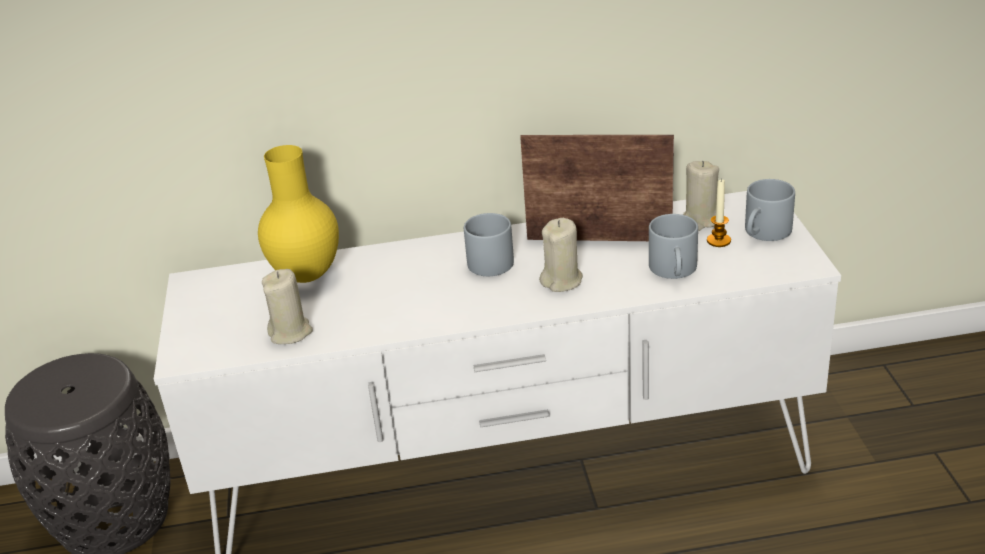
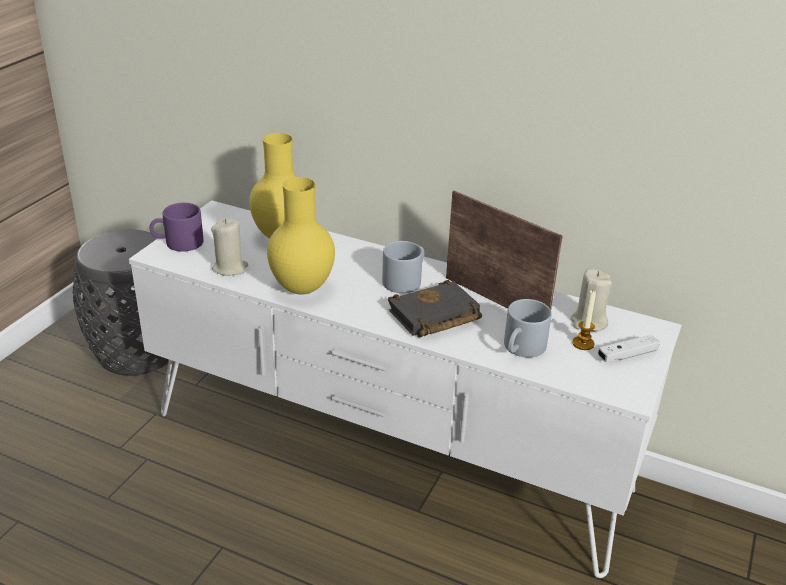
camera: 30 degrees right, 0 degrees up
(193, 335) = (178, 243): none -> purple mug
(395, 316) = (300, 288): none -> yellow vase
(562, 281) = (433, 317): beige candle -> black book
(765, 233) = (627, 355): grey mug -> white game controller

